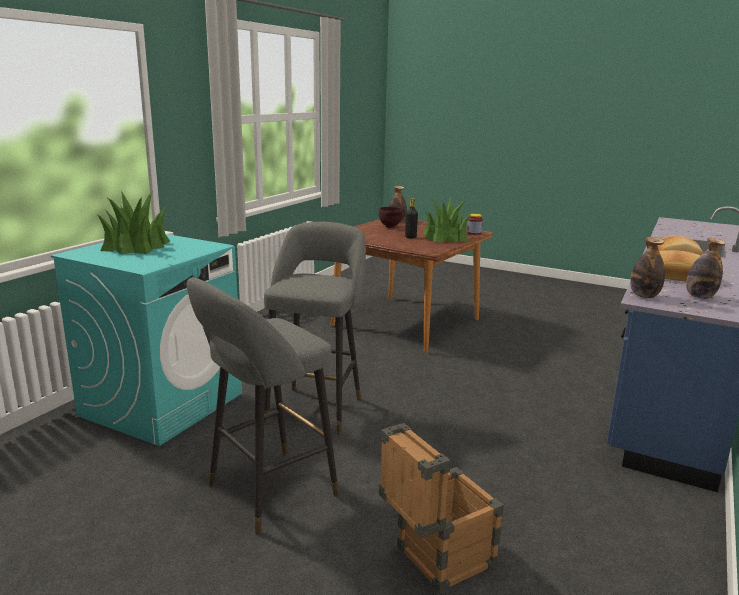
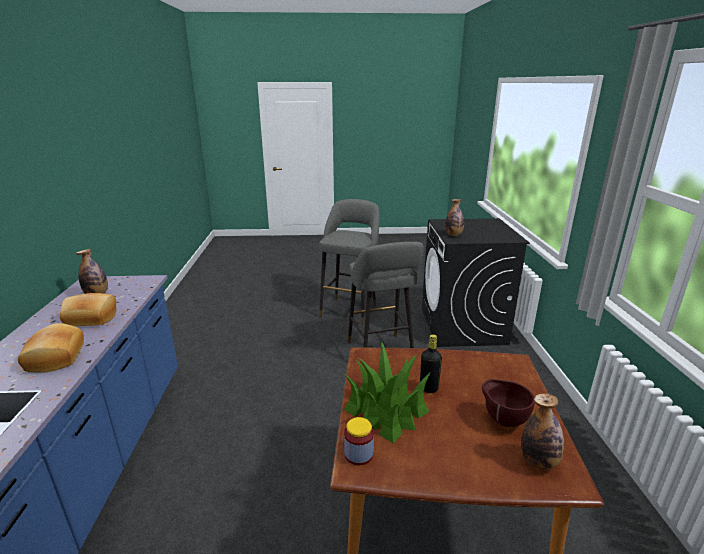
camera: 150 degrees right, 5 degrees up
(136, 246) = (487, 230): potted plant -> none
(163, 404) = (462, 326): turquoise washing machine -> black washing machine
(435, 560) = (264, 310): crate -> none
(644, 296) = (144, 285): bottle -> bottle (453, 235)

